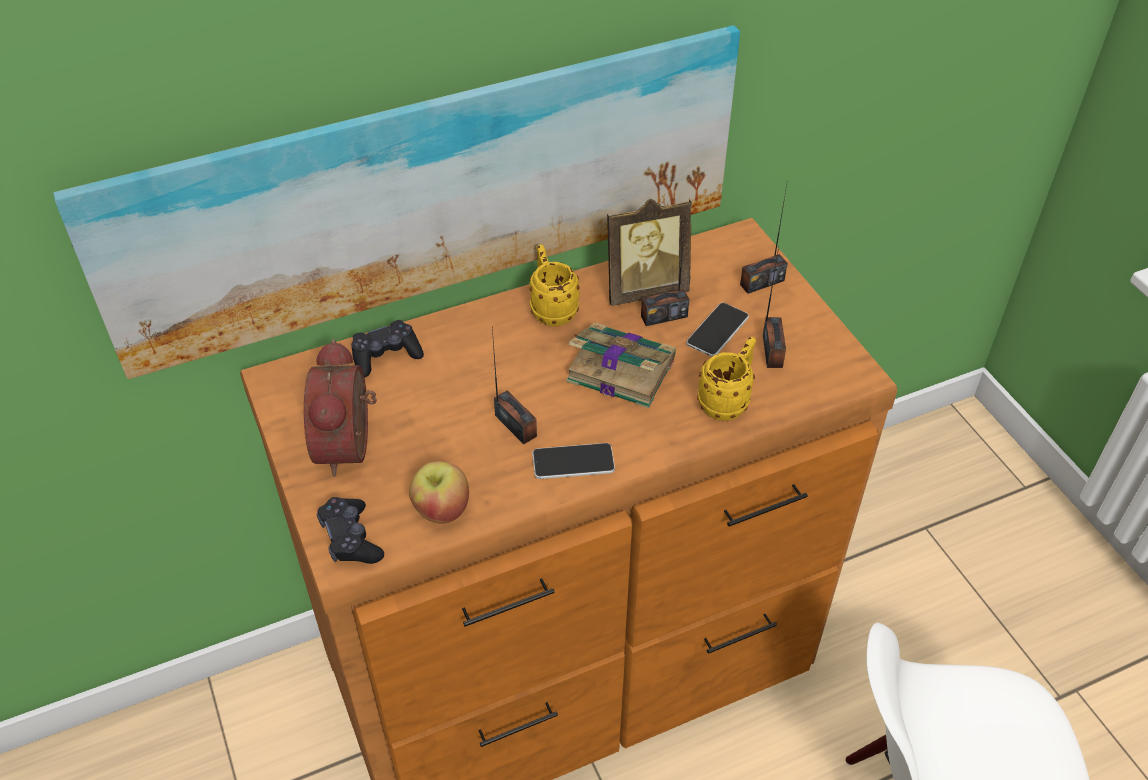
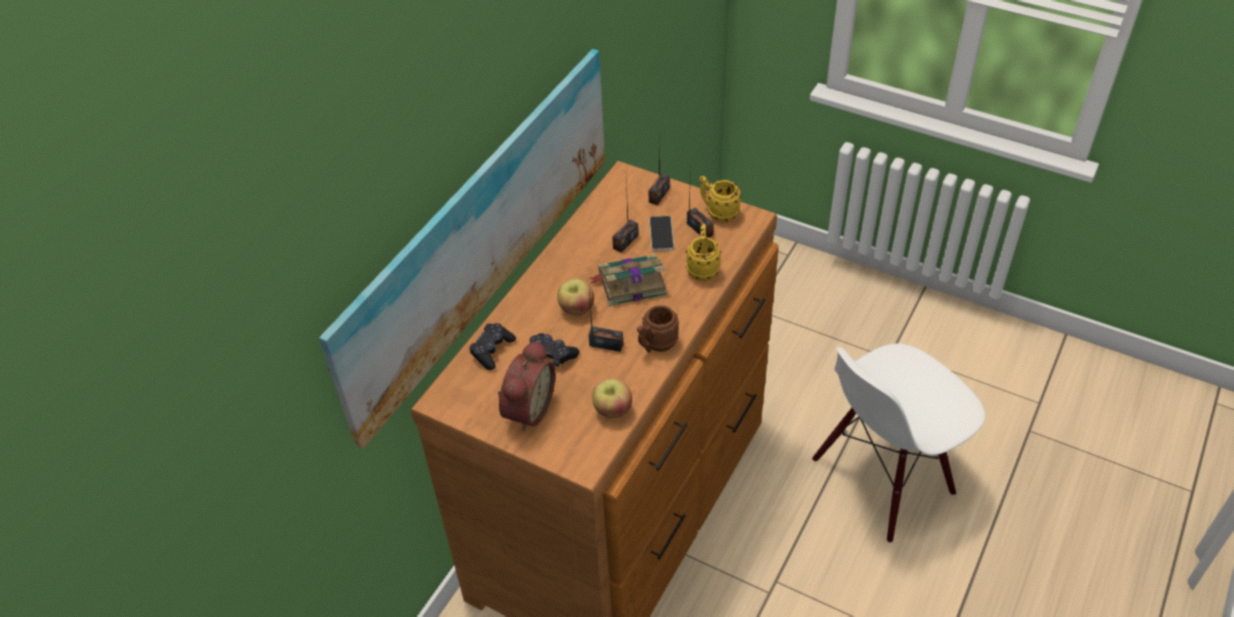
camera: 35 degrees left, 0 degrees up
(350, 446) = (526, 409): alarm clock -> alarm clock turned 120 degrees counterclockwise
(351, 539) = (580, 454): black game controller -> black game controller (552, 354)
(525, 363) = (576, 309): none -> apple
(551, 309) = (559, 271): yellow mug -> yellow mug (718, 213)
(573, 462) = (656, 345): phone -> brown mug
(644, 289) = (599, 232): picture frame -> none

